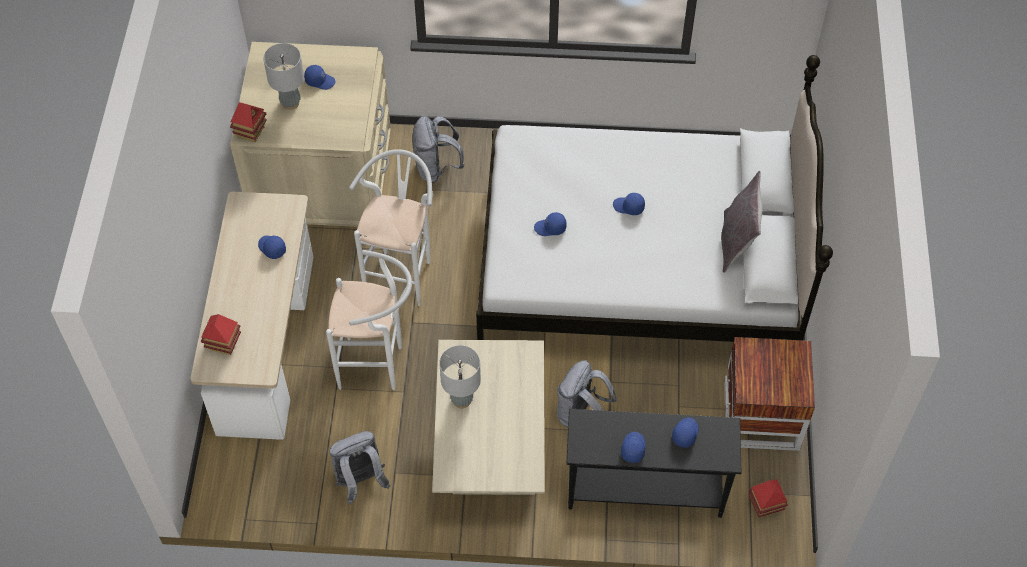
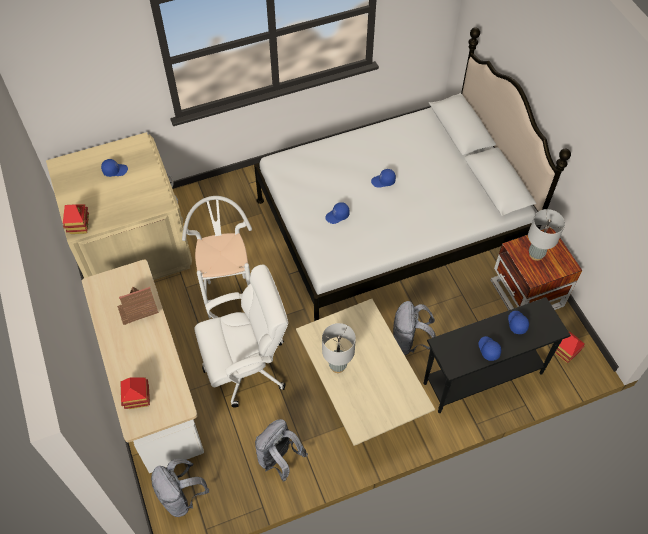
camera: 25 degrees left, 0 degrees up
(271, 248) = (138, 309): blue cap -> toy house
(290, 103) = (100, 194): grey table lamp -> grey table lamp (535, 254)
(378, 366) = (246, 367): white stool -> white office chair
(436, 168) = (215, 210): grey backpack -> grey backpack (182, 497)
(737, 242) = (469, 178): grey pillow -> none

